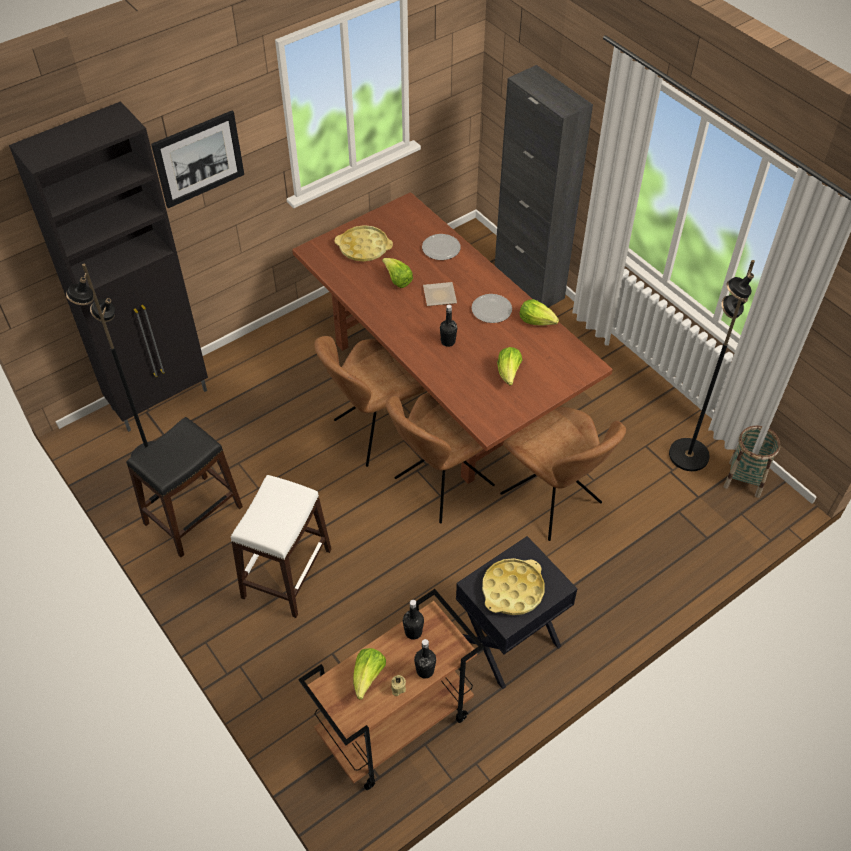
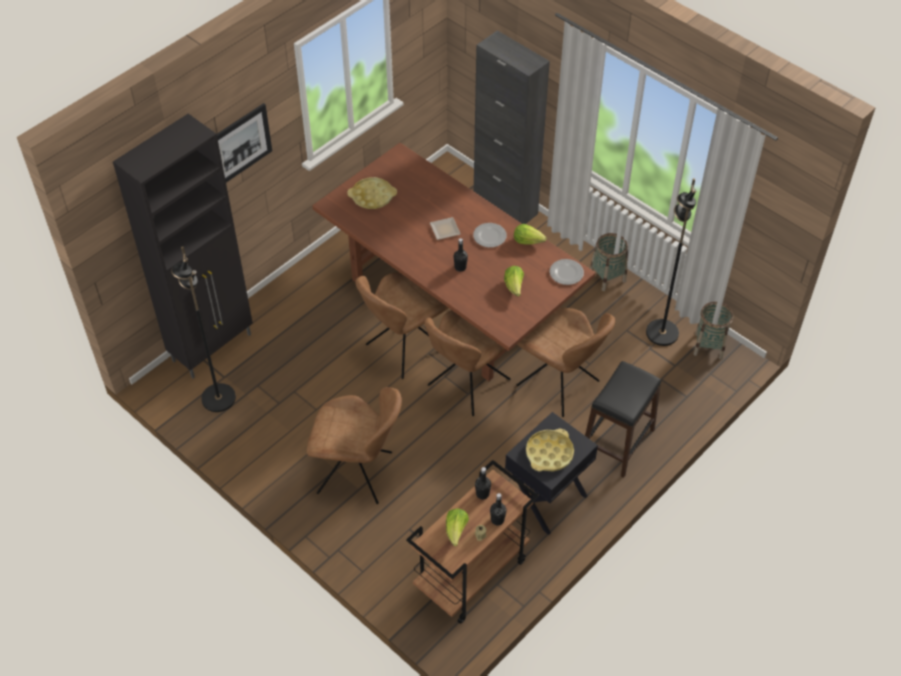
camera: 10 degrees left, 0 degrees up
(192, 515) = (267, 439): black stool -> black stool (617, 442)
(287, 573) = (358, 473): white stool -> brown chair
(397, 280) = (407, 221): lettuce -> none
(441, 248) = (437, 189): plate -> plate (567, 273)
(633, 380) = (607, 277): none -> basket

